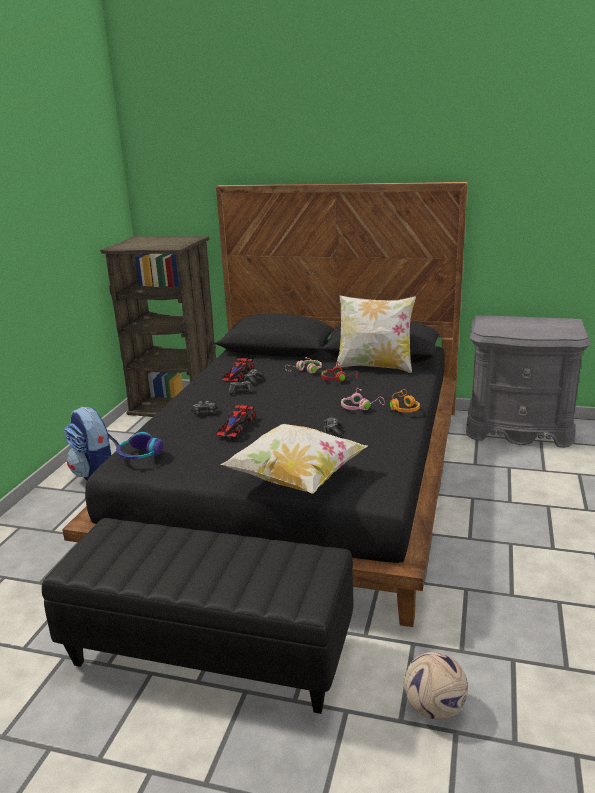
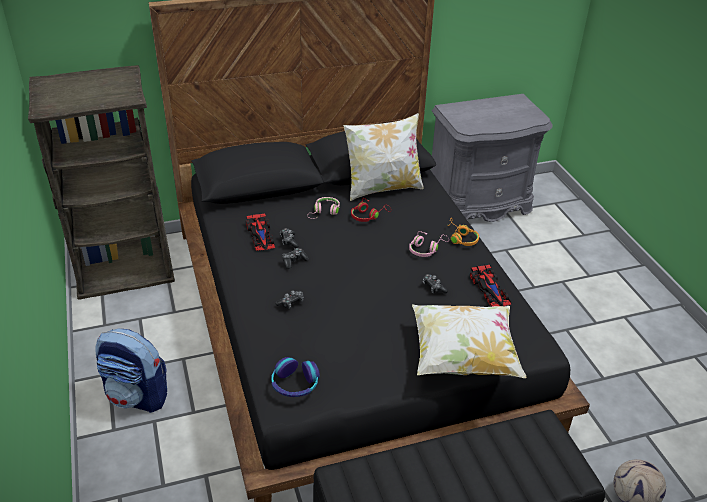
camera: 35 degrees left, 15 degrees up
(236, 425) = (345, 311): toy car -> toy car (490, 290)

